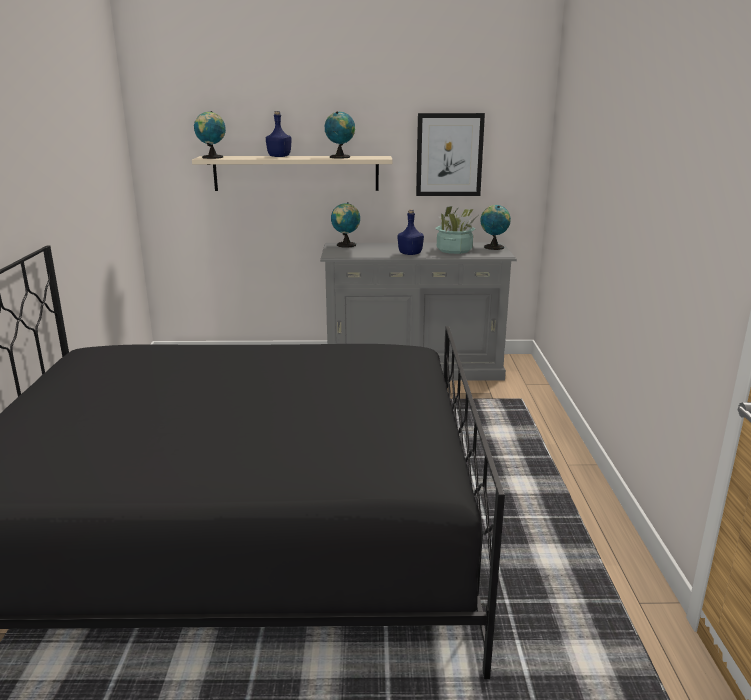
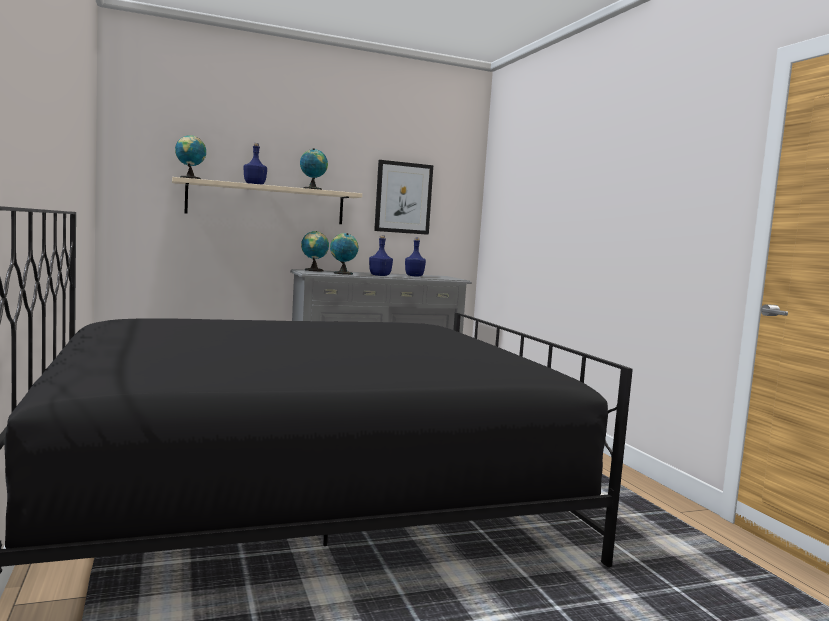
camera: 20 degrees left, 15 degrees down
(454, 250) = (414, 276): potted plant -> blue bottle
(493, 247) = (444, 276): globe -> globe (342, 273)

